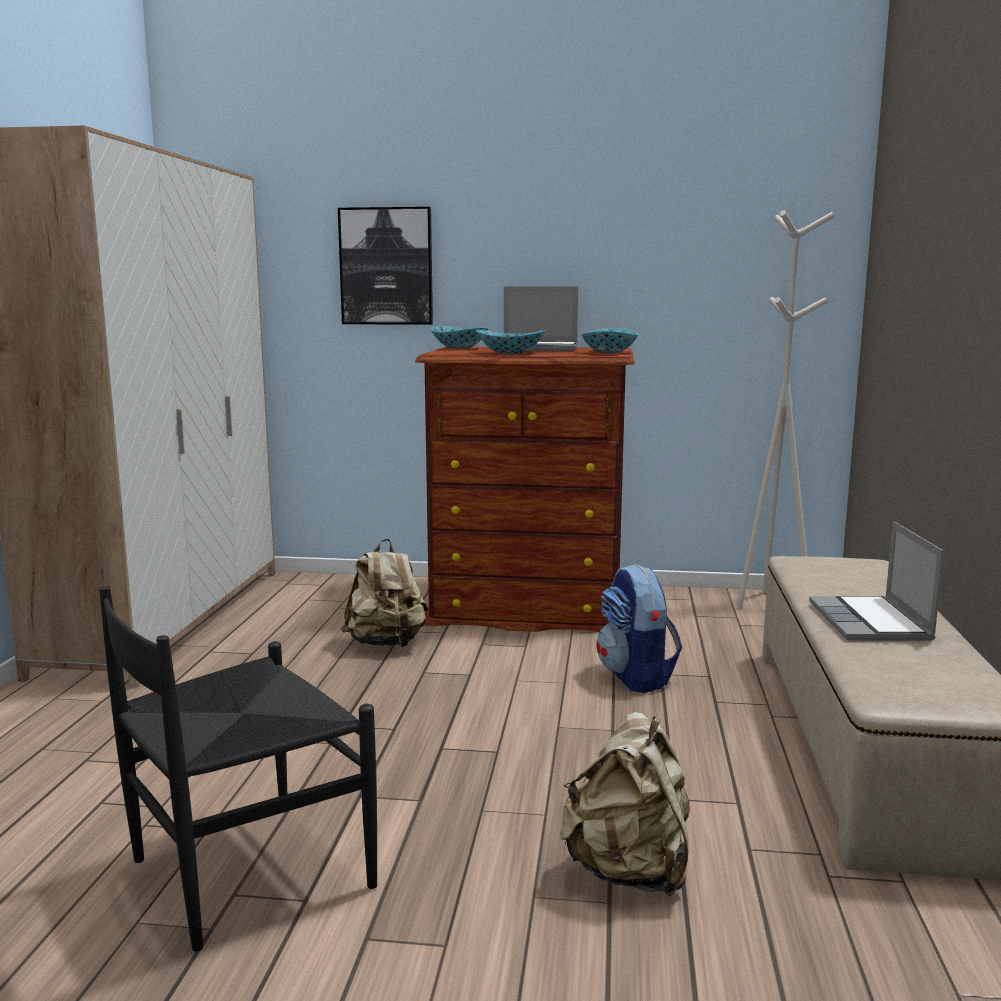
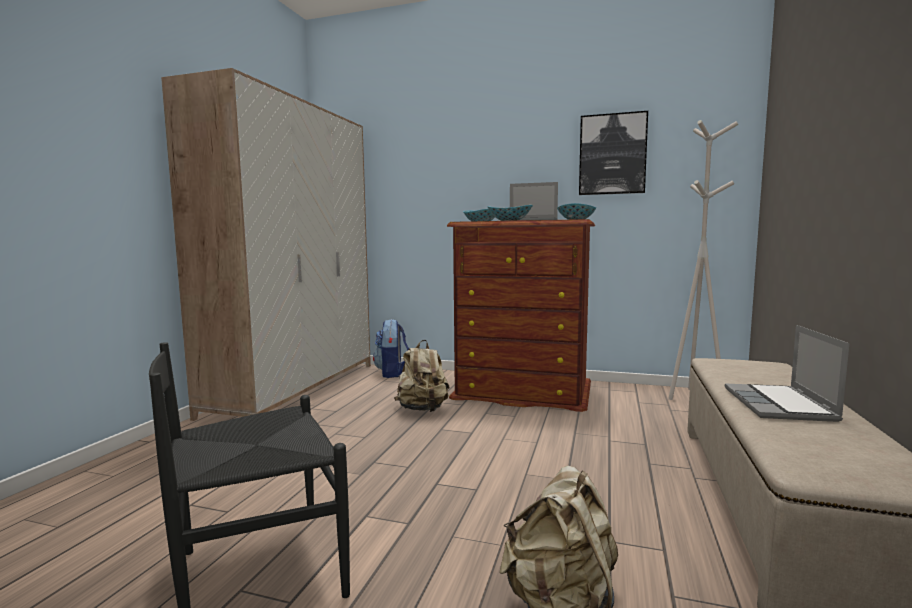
camera: 10 degrees right, 5 degrees down
(386, 266) = (439, 176): picture -> picture (612, 154)
(636, 677) = (590, 442): backpack -> backpack (392, 373)

